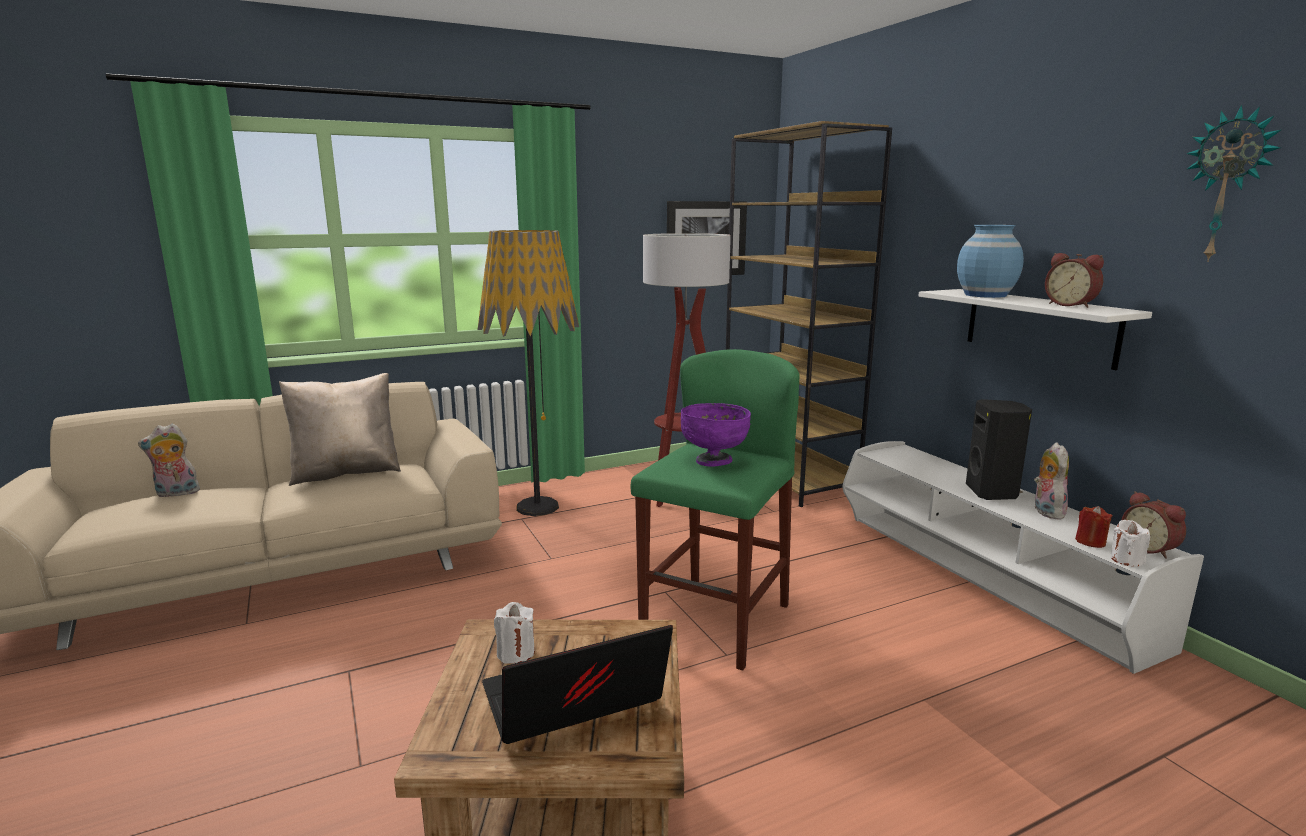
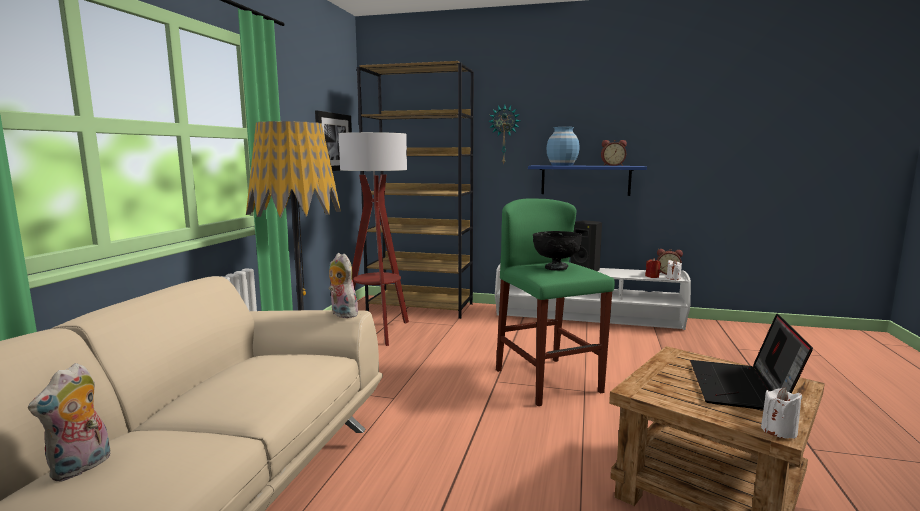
camera: 50 degrees left, 5 degrees down
(346, 472) = (247, 373): beige pillow -> none
(516, 653) = (671, 388): white candle -> white candle (778, 431)
(714, 461) = (556, 268): purple bowl -> black bowl
(1039, 326) = (585, 180): white shelf -> blue shelf
(1045, 511) = (616, 271): plush toy -> plush toy (342, 314)
(1227, 185) = (669, 108): wall clock -> wall clock (504, 134)

